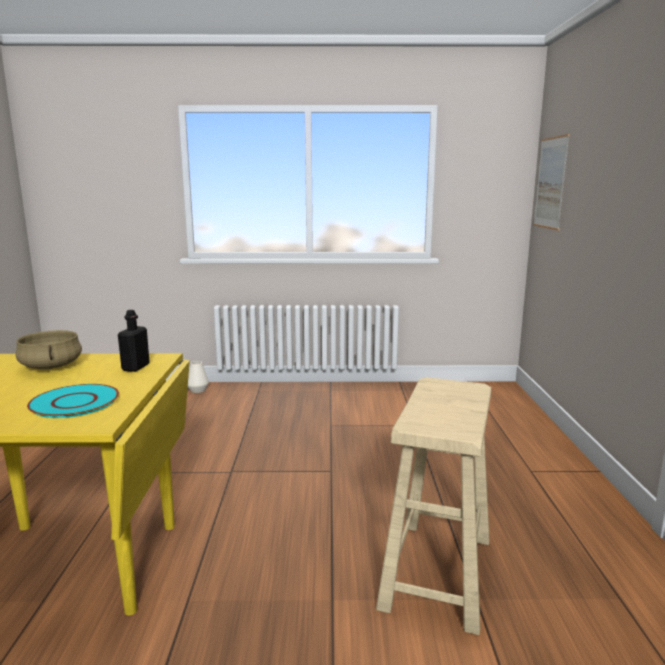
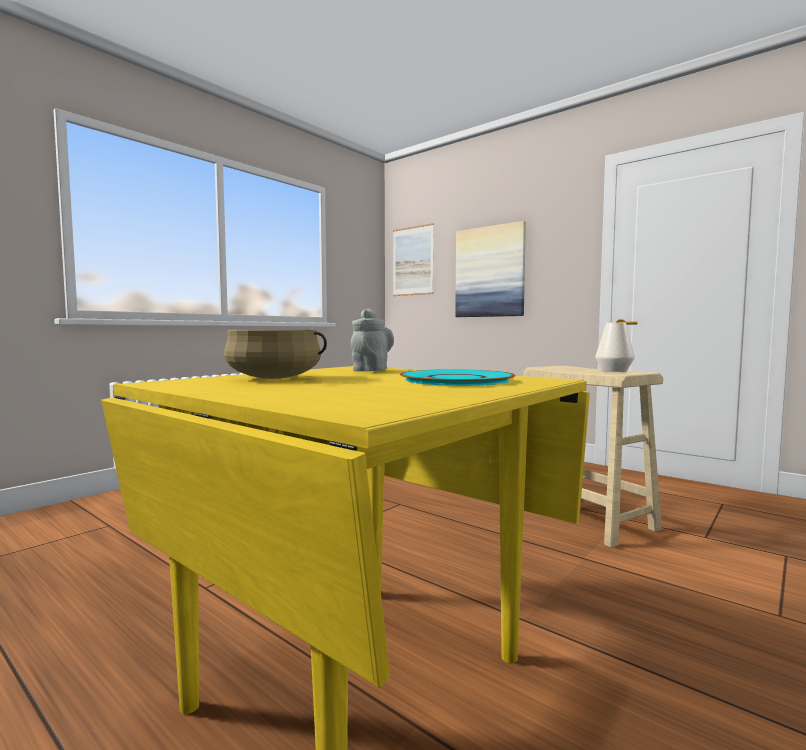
camera: 50 degrees left, 10 degrees down
(135, 367) = (371, 370): black bottle -> grey teapot
(198, 390) = (101, 503): white vase -> white vase (614, 370)
(602, 212) = (490, 272): none -> picture

